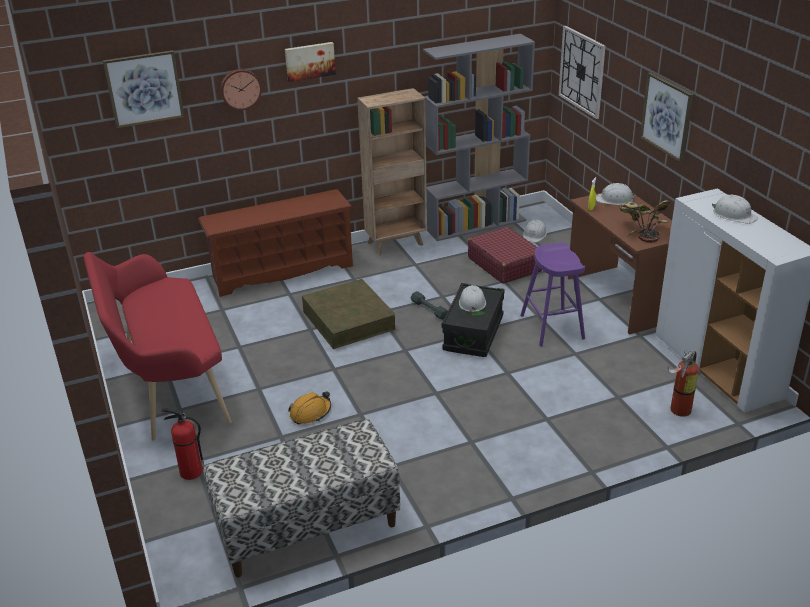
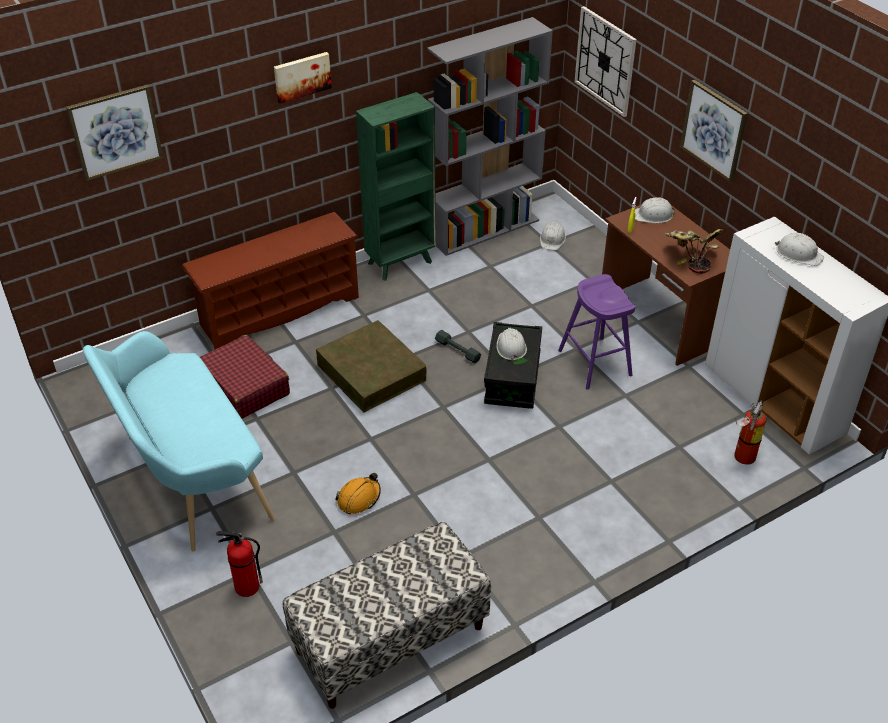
camera: 10 degrees left, 10 degrees up
(168, 386) = (189, 479): red bench -> turquoise bench
(240, 88) = (224, 117): wall clock -> none
(396, 243) = (401, 262): brown bookcase -> green bookcase
(504, 264) = (527, 282): red suitcase -> red suitcase (245, 386)

